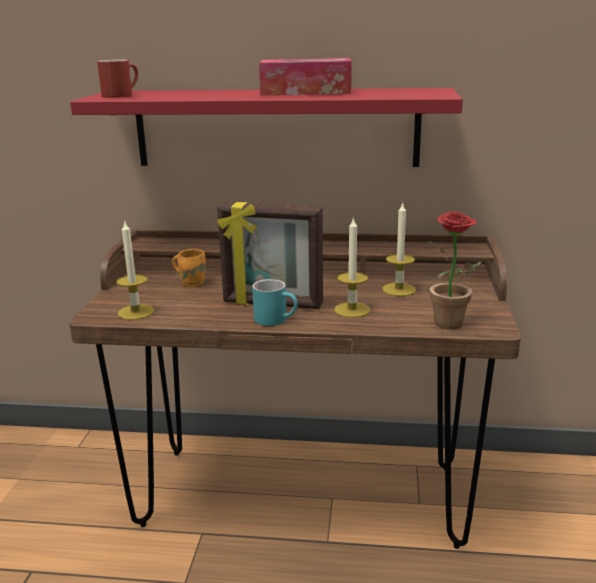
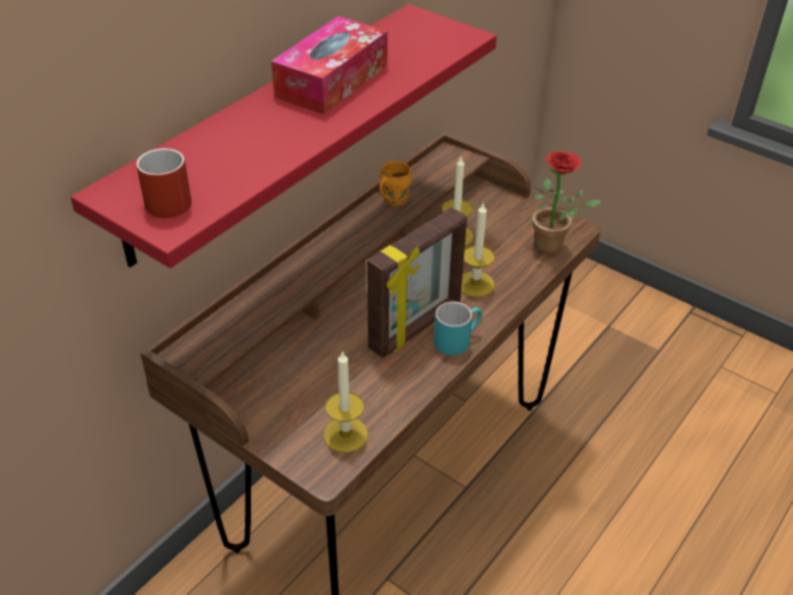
camera: 60 degrees left, 20 degrees up
(192, 282) = (299, 363): orange mug -> orange mug (393, 199)

